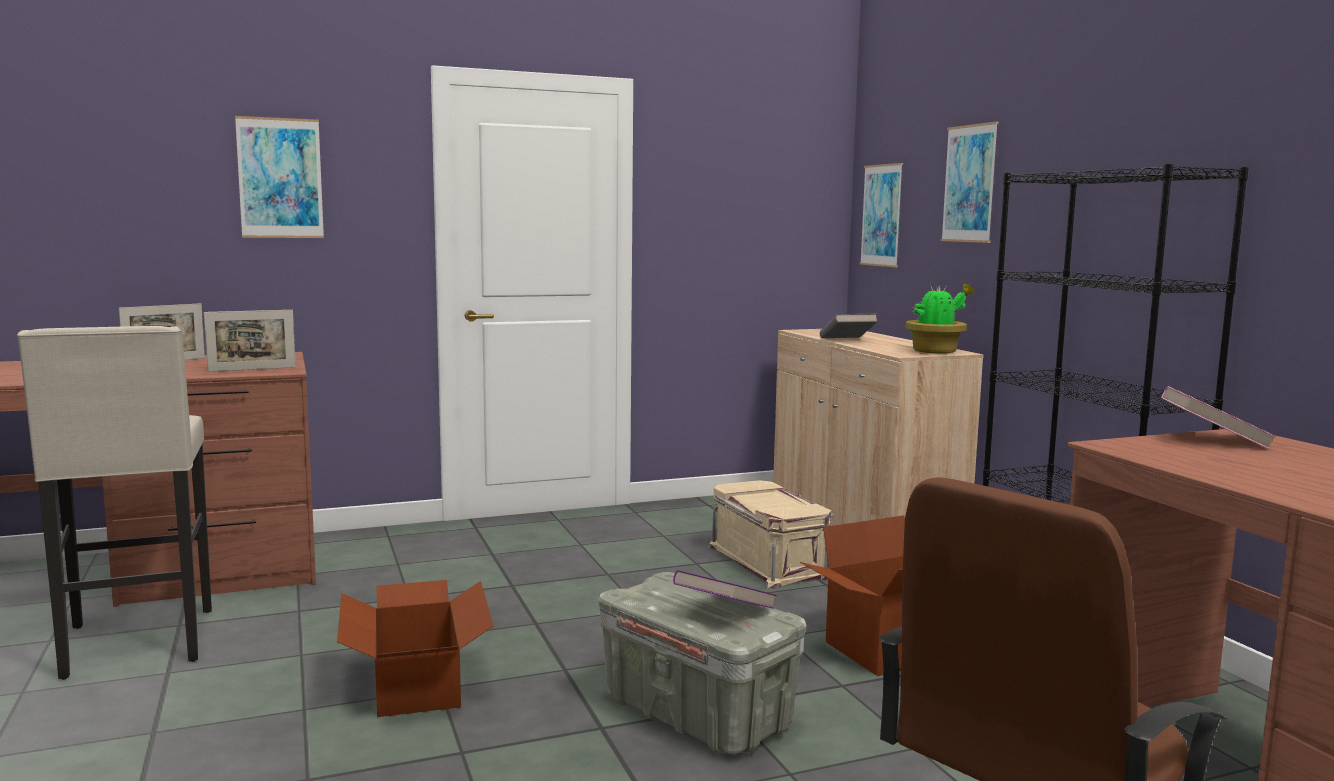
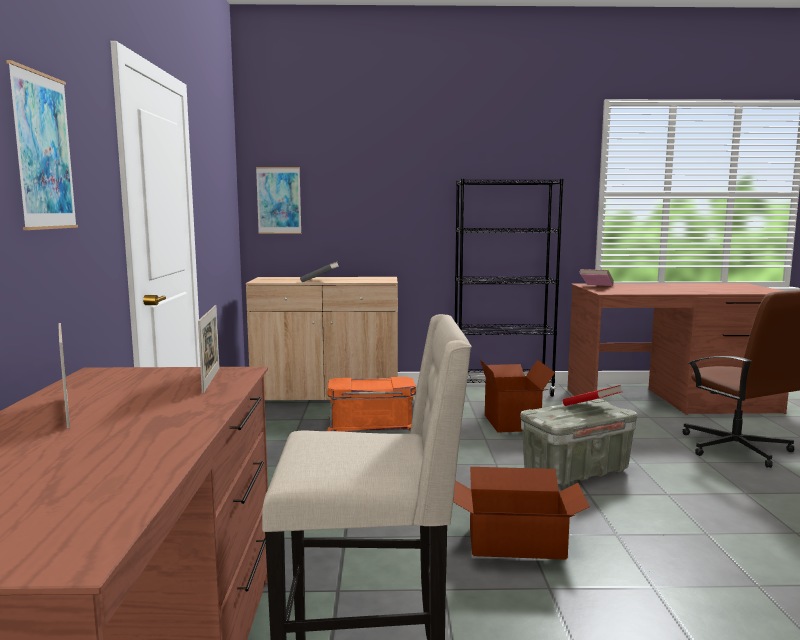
camera: 70 degrees left, 0 degrees up
(724, 612) = (591, 408): purple book -> red book
(770, 561) = (372, 423): beige storage box -> orange storage box
(936, 351) = (382, 278): potted plant -> none
(969, 183) = (367, 182): picture -> none

